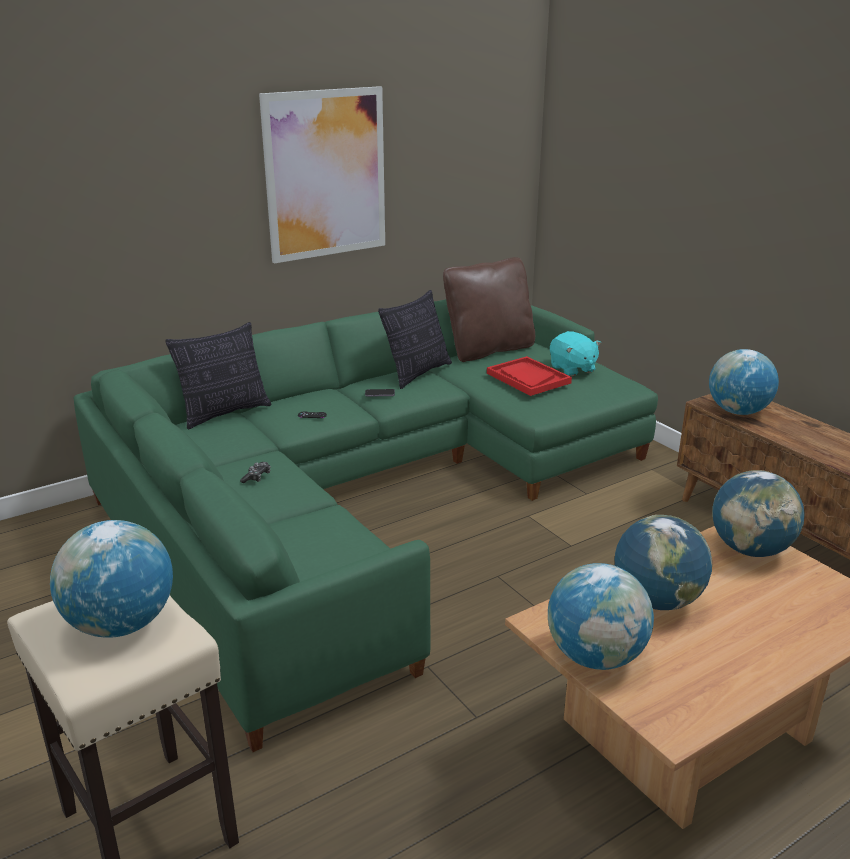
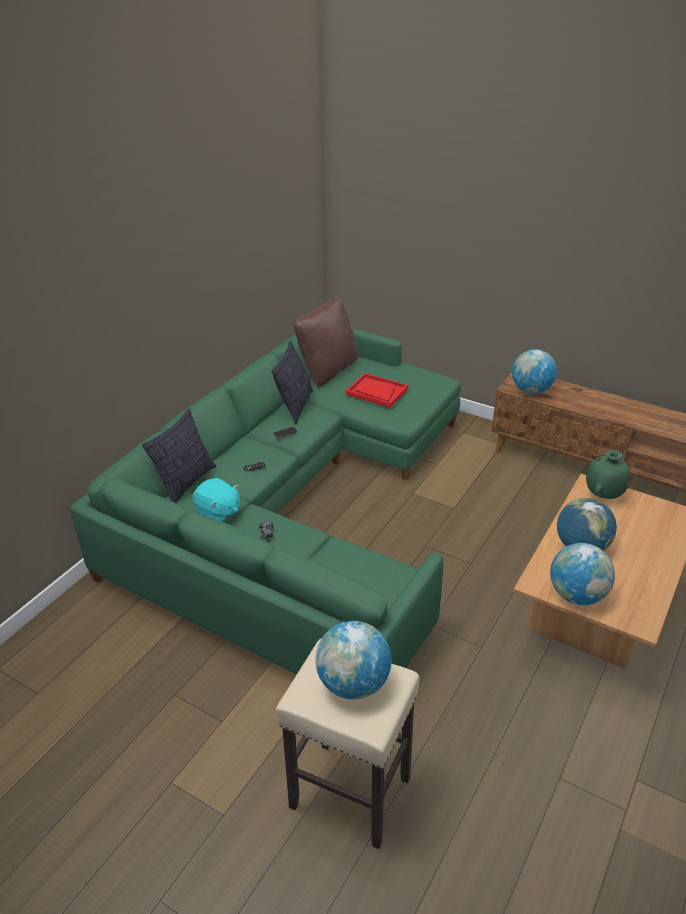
camera: 25 degrees left, 10 degrees up
(325, 174) = (204, 270): picture -> none
(572, 369) = (397, 375): turquoise plush toy -> turquoise plush toy (218, 512)
(750, 550) = (603, 495): globe -> green vase

